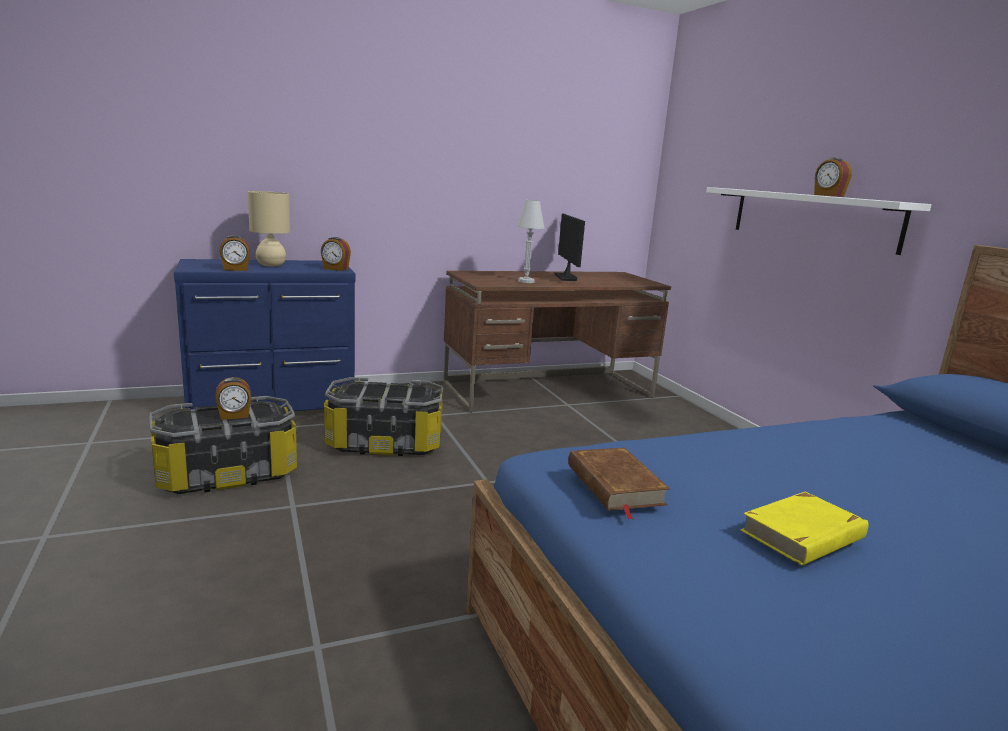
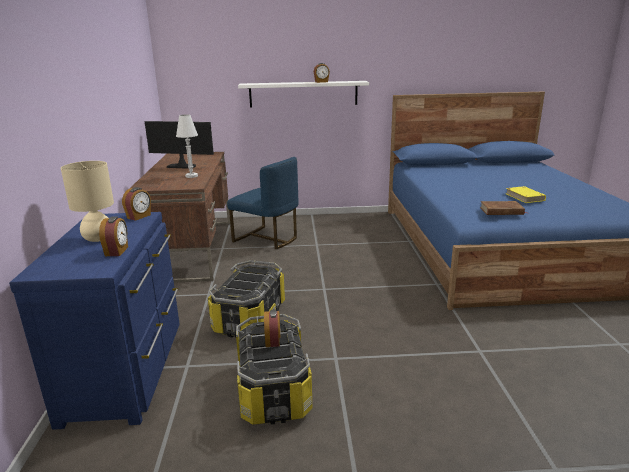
camera: 70 degrees left, 5 degrees up
(627, 426) = (267, 239): none -> blue chair

